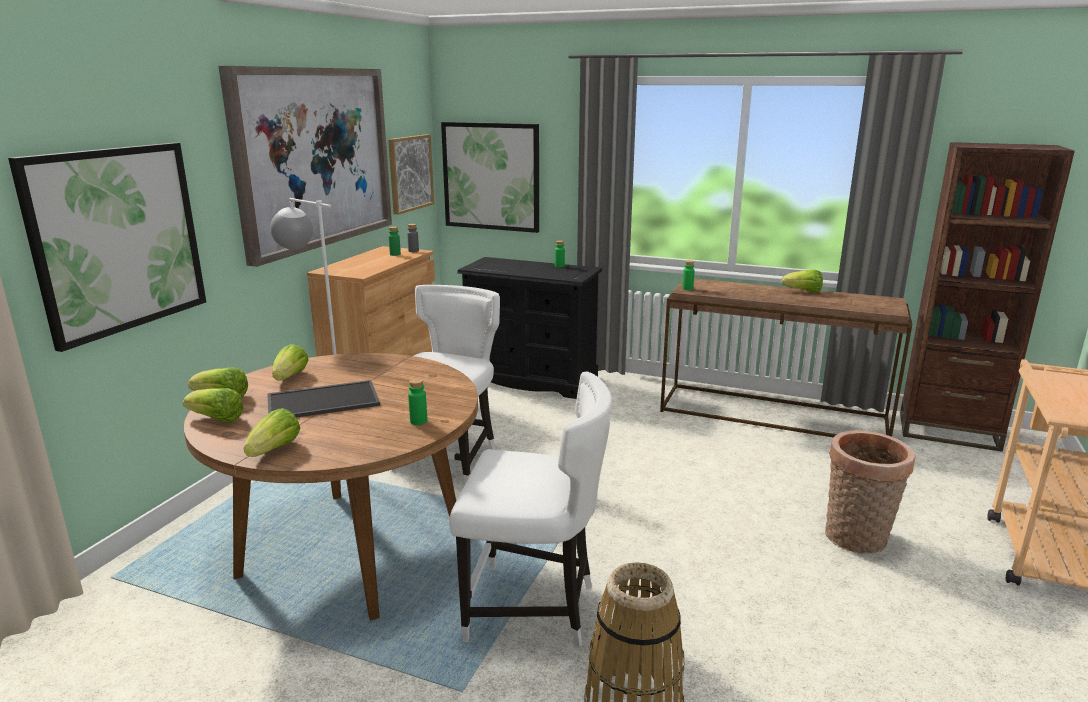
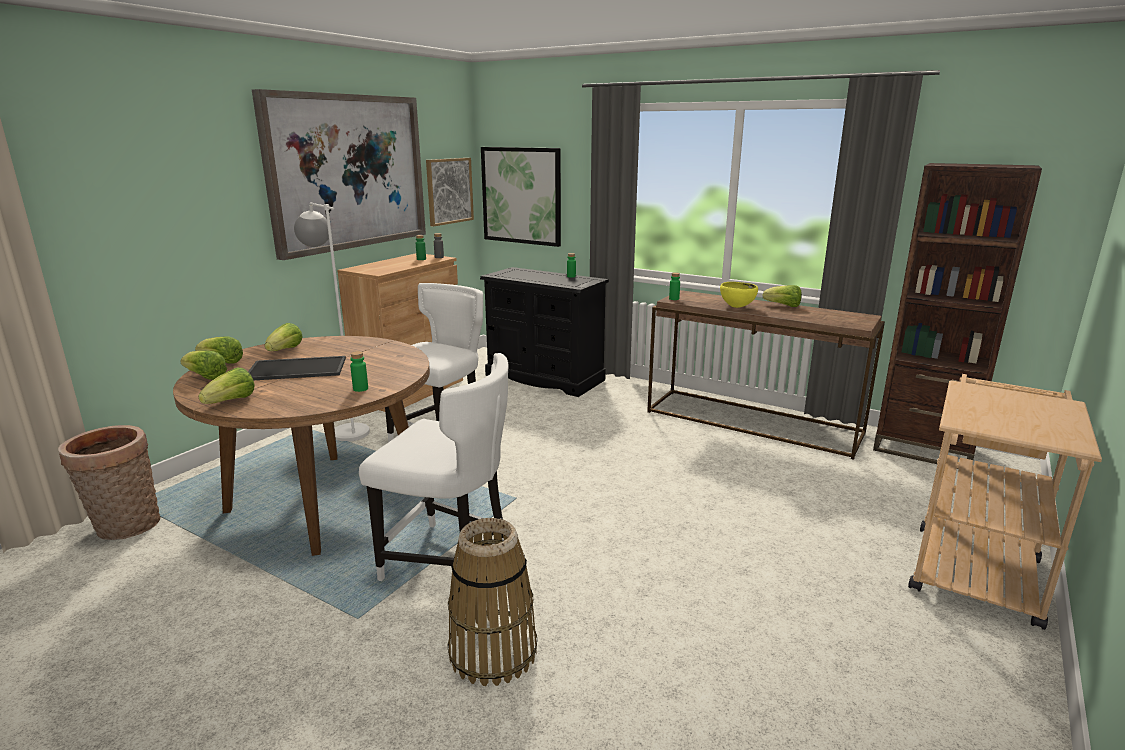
camera: 10 degrees right, 0 degrees up
(118, 240) = (152, 228): picture -> none
(759, 295) = (737, 307): none -> yellow bowl
(856, 540) = (776, 535): basket -> basket (125, 527)

